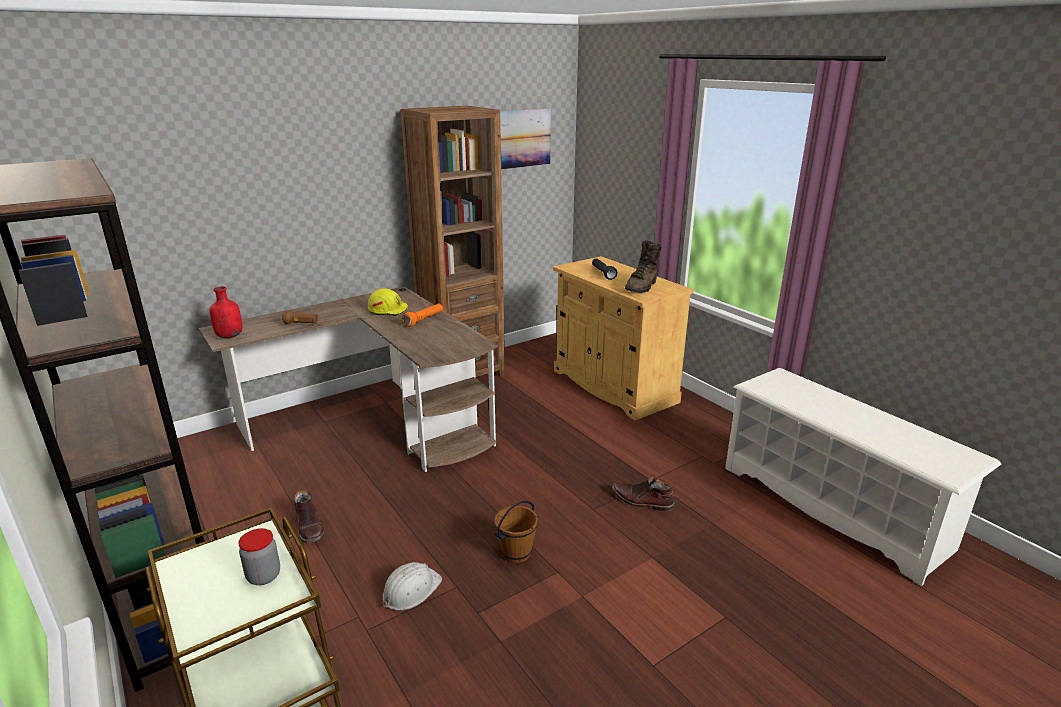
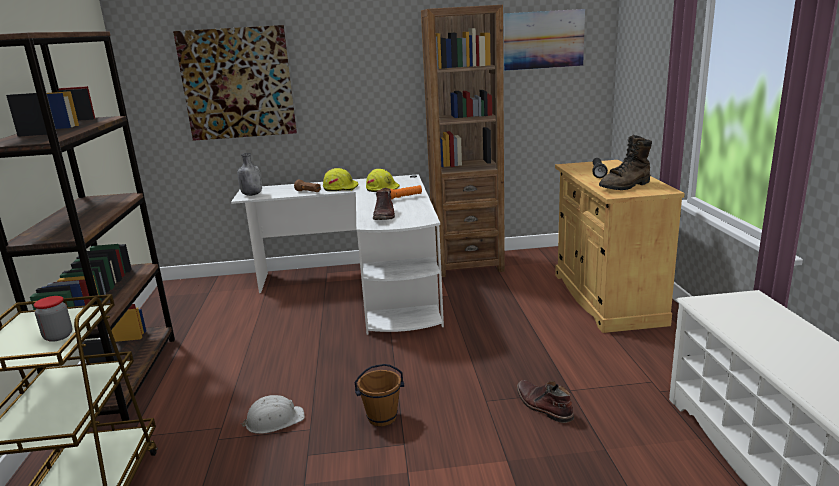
camera: 30 degrees right, 5 degrees down
(185, 199) = (237, 83): none -> picture
(229, 336) = (252, 194): red bottle -> grey bottle
(310, 527) = (248, 354): brown boot -> brown boot (384, 215)
(335, 314) = (341, 188): none -> yellow hard hat
(378, 420) = (365, 288): brown desk -> white desk

